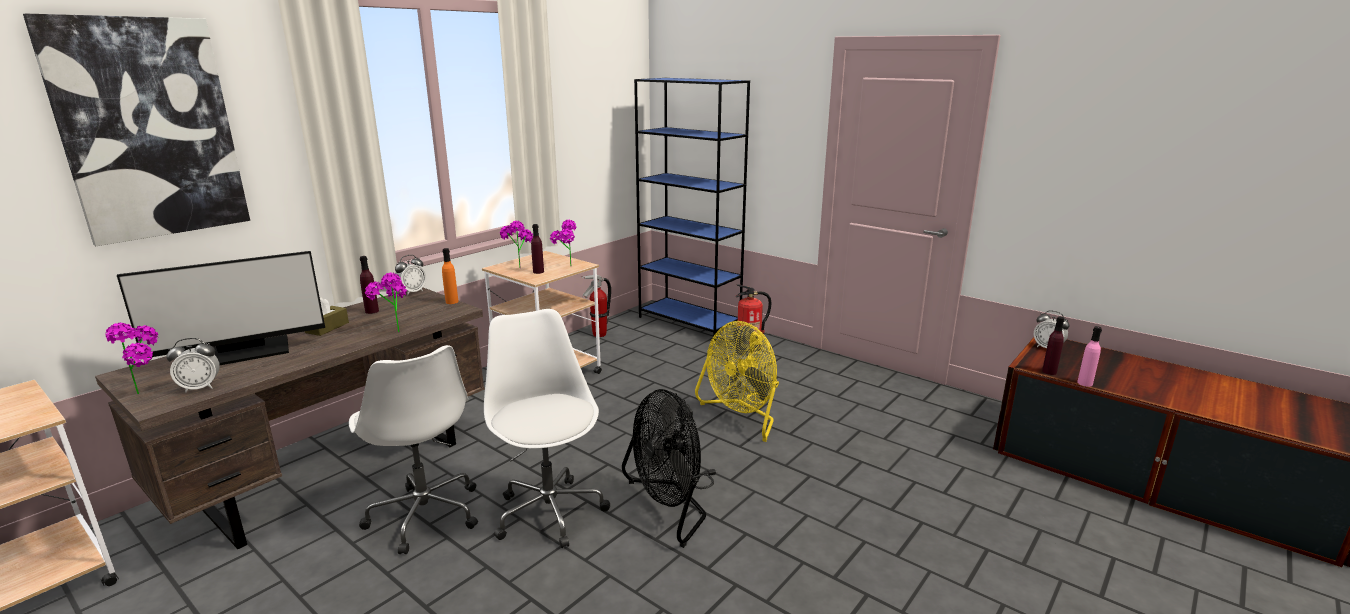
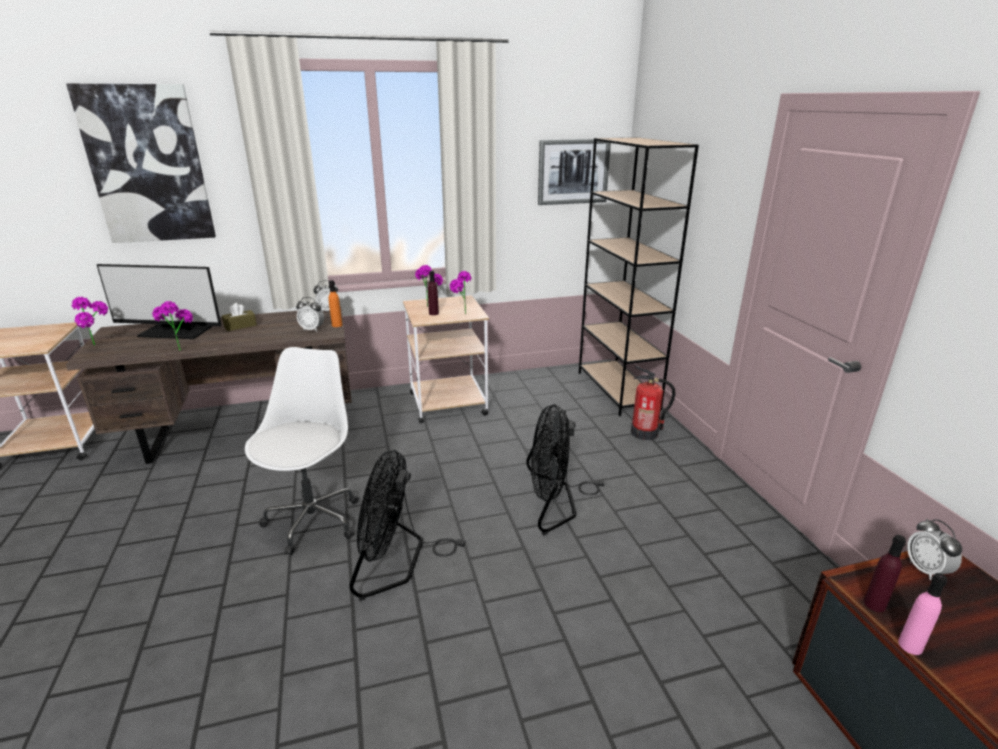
camera: 35 degrees right, 5 degrees up
(200, 387) = (120, 350): alarm clock -> alarm clock (312, 329)
(372, 311) = (282, 320): purple bottle -> none
(393, 330) = (267, 339): potted plant -> potted plant (179, 348)
(426, 518) = (246, 488): white office chair -> none
(599, 335) = (526, 380): fire extinguisher -> none
(610, 113) = (573, 171): none -> picture
(690, 322) = (618, 390): blue bookcase -> beige bookcase
(743, 414) = (556, 499): yellow fan -> black fan

